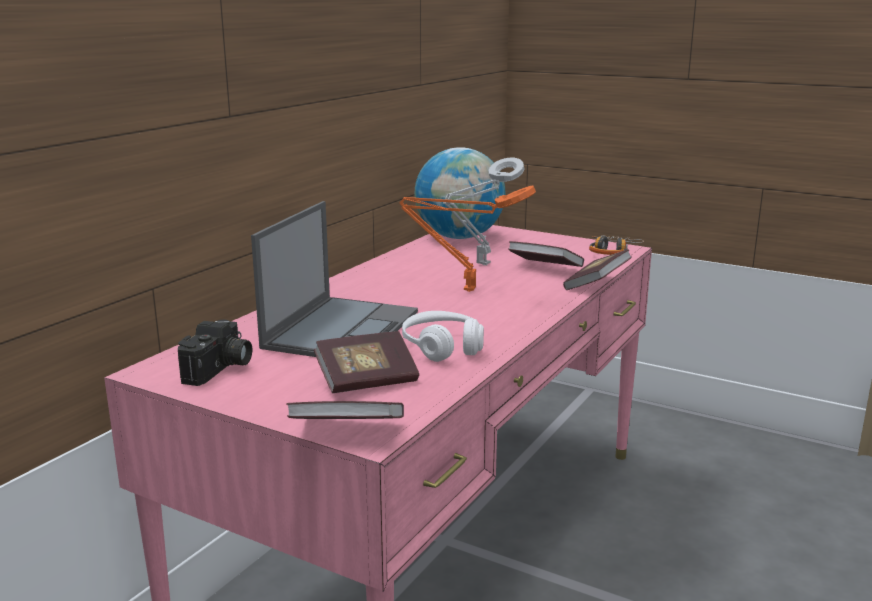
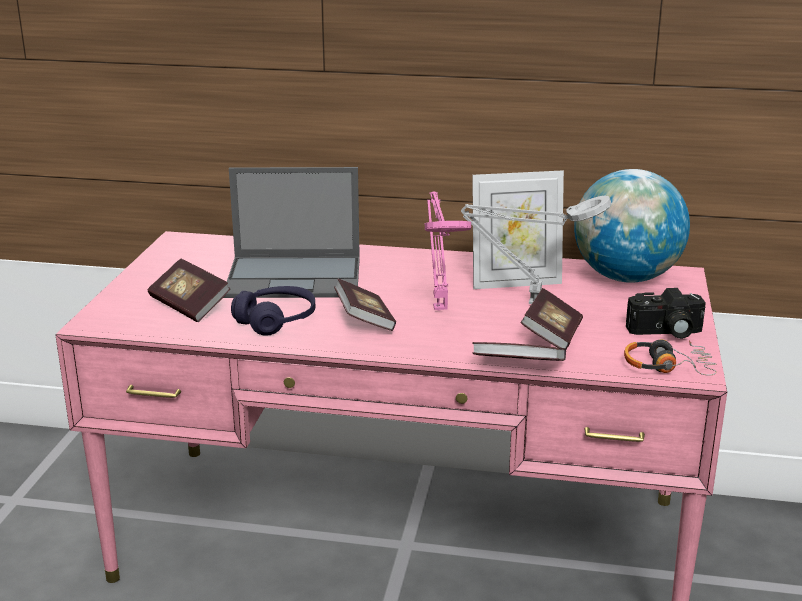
camera: 70 degrees right, 5 degrees up
(220, 369) = (191, 257): camera -> camera (665, 332)
(347, 432) = (98, 315): book -> book (364, 321)
(438, 263) = (515, 282): none -> picture frame
(442, 347) = (276, 320): white headphones -> purple headphones
(465, 289) = (439, 307): orange table lamp -> pink table lamp

